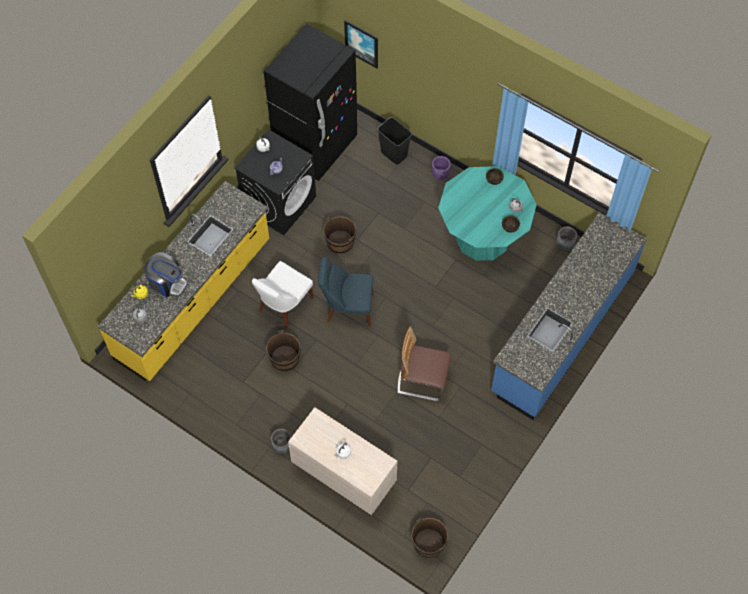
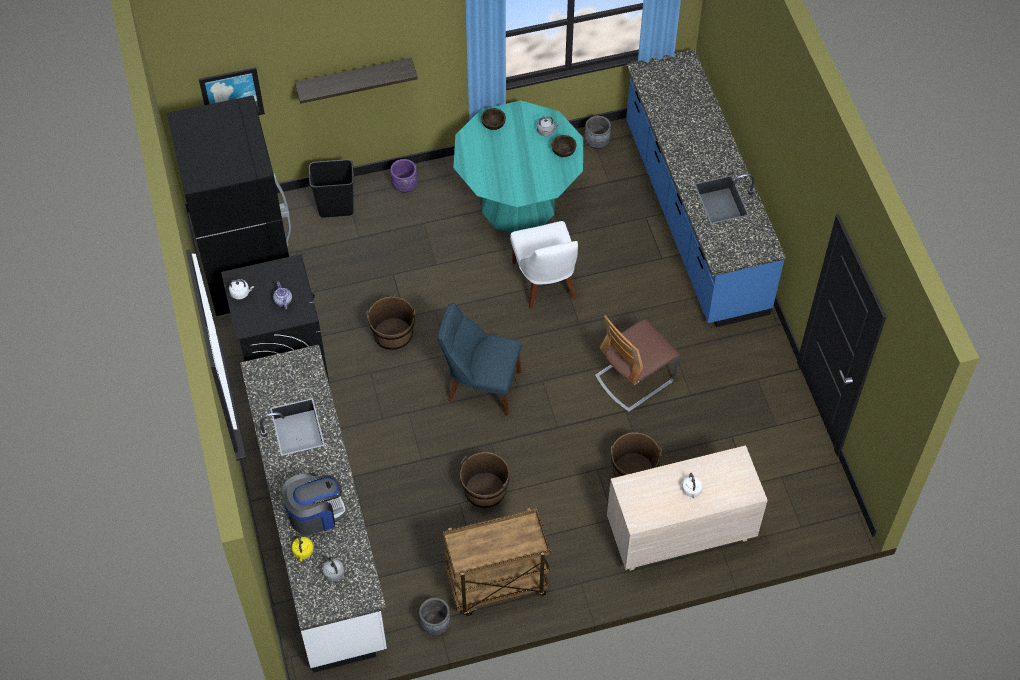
camera: 50 degrees left, 5 degrees down
(194, 300) = (320, 531): yellow counter -> white counter
(233, 406) = (496, 586): none -> brown cart
(282, 446) = (591, 569): grey planter -> grey planter (435, 624)
(284, 305) = (417, 445): white chair -> white chair (545, 283)
(347, 307) = (480, 385): blue chair -> blue chair turned 60 degrees clockwise
(428, 543) = (829, 509): brown bucket -> brown bucket (633, 471)
(433, 88) = (354, 78): none -> shelf

